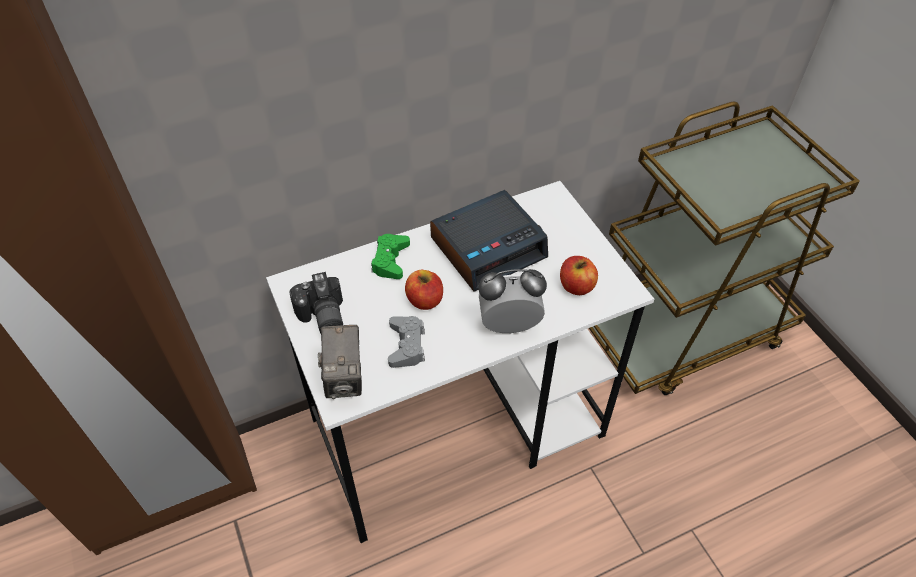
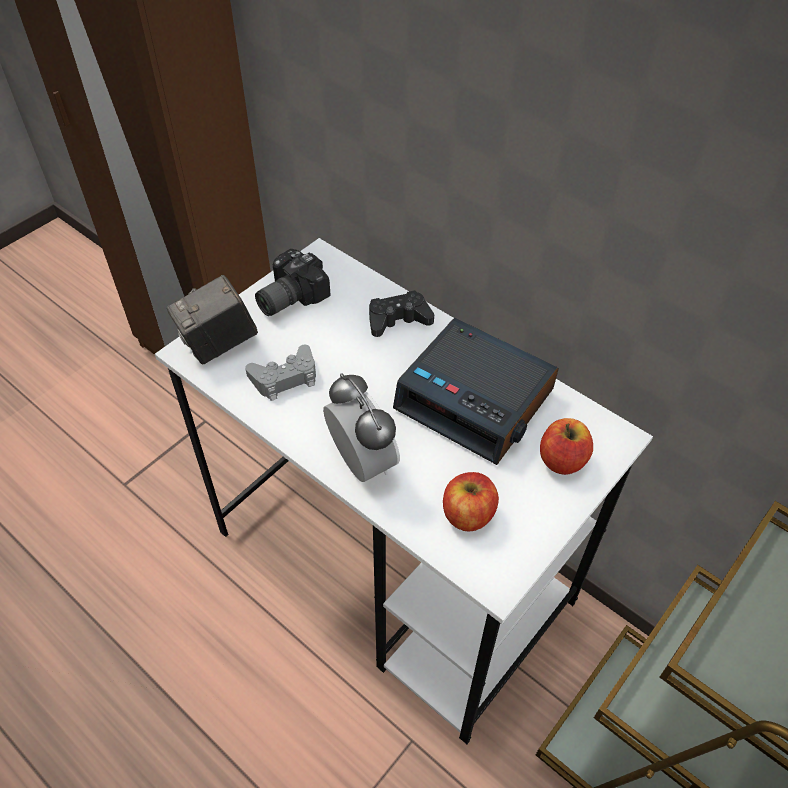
camera: 65 degrees right, 0 degrees up
(390, 260) = (398, 320): green game controller -> black game controller
(425, 300) = (357, 370): apple -> apple (562, 460)

